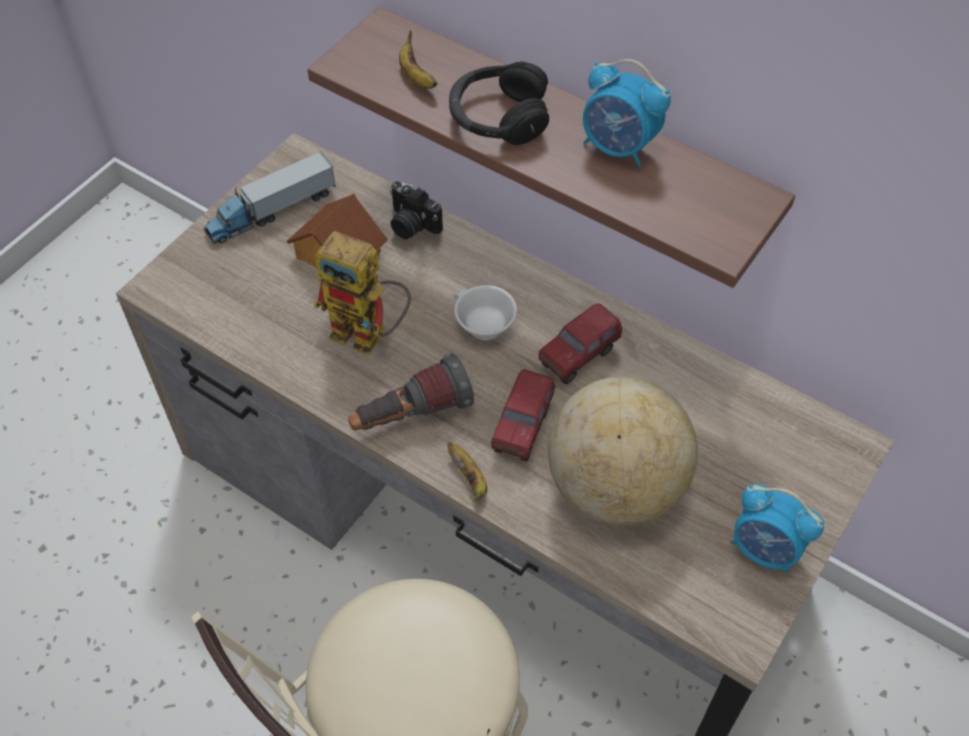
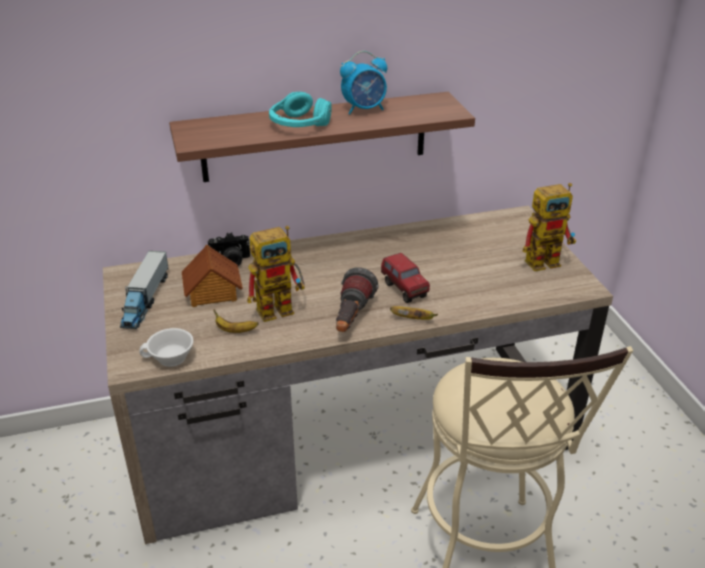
camera: 50 degrees left, 20 degrees down
(416, 77) = (236, 131): banana -> banana (235, 330)
(482, 325) = (326, 271): white cup -> white cup (170, 359)
(498, 117) = (299, 124): black headphones -> turquoise headphones
(579, 357) = (384, 254): toy truck -> none
(615, 487) = (470, 280): globe -> none
(765, 549) = (547, 260): alarm clock -> toy robot

